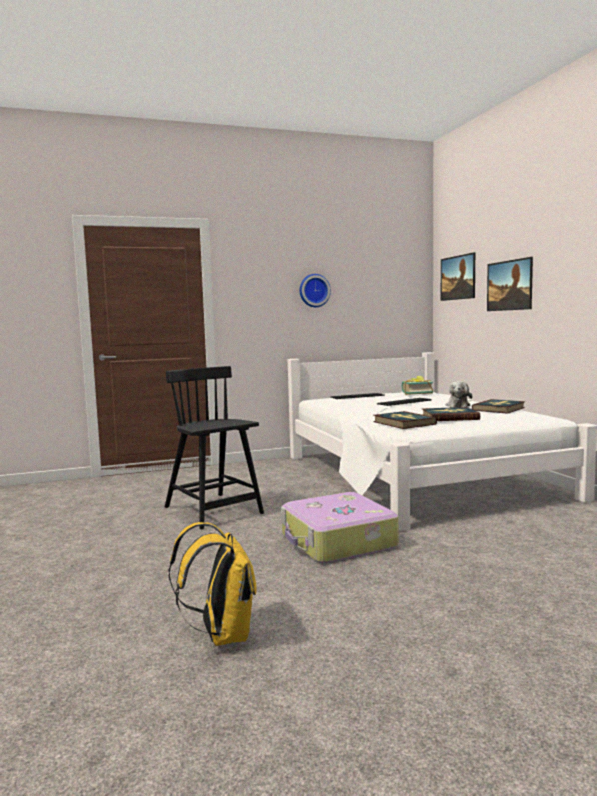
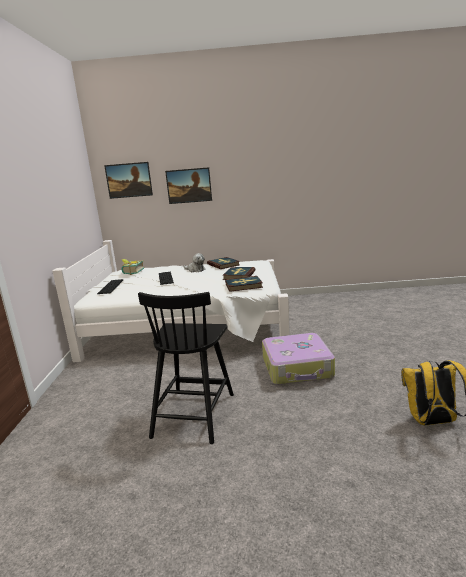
camera: 70 degrees left, 10 degrees up
(213, 511) = (194, 413): black chair -> black chair turned 60 degrees counterclockwise
(314, 290) = (48, 198): wall clock -> none

